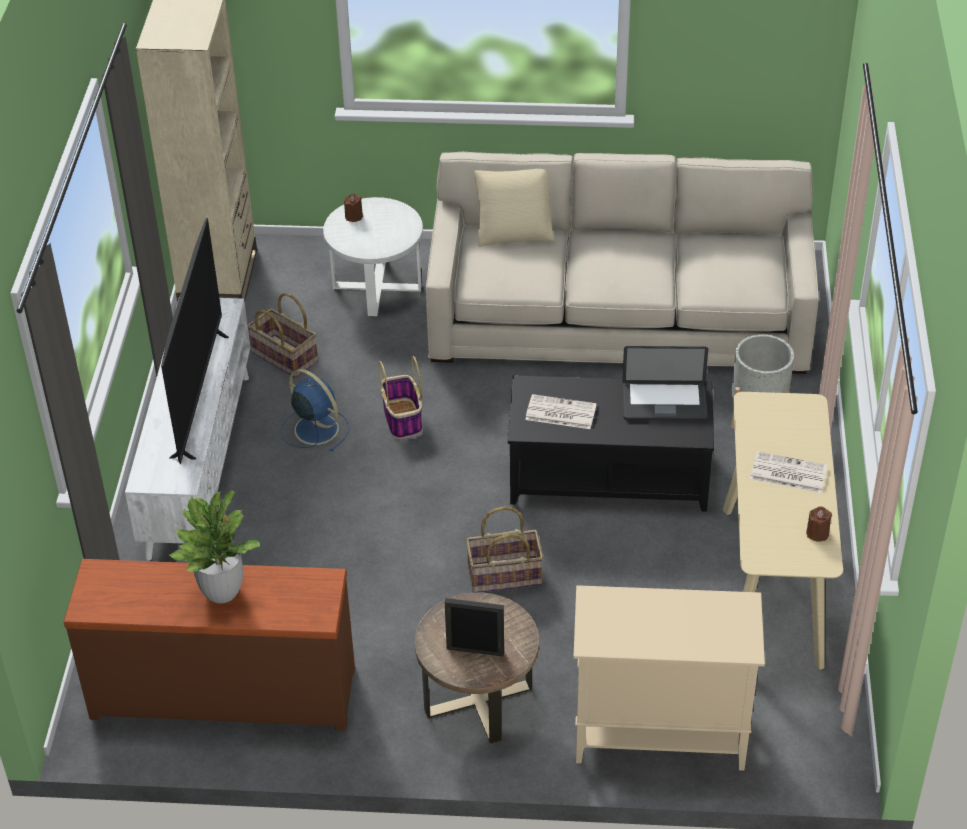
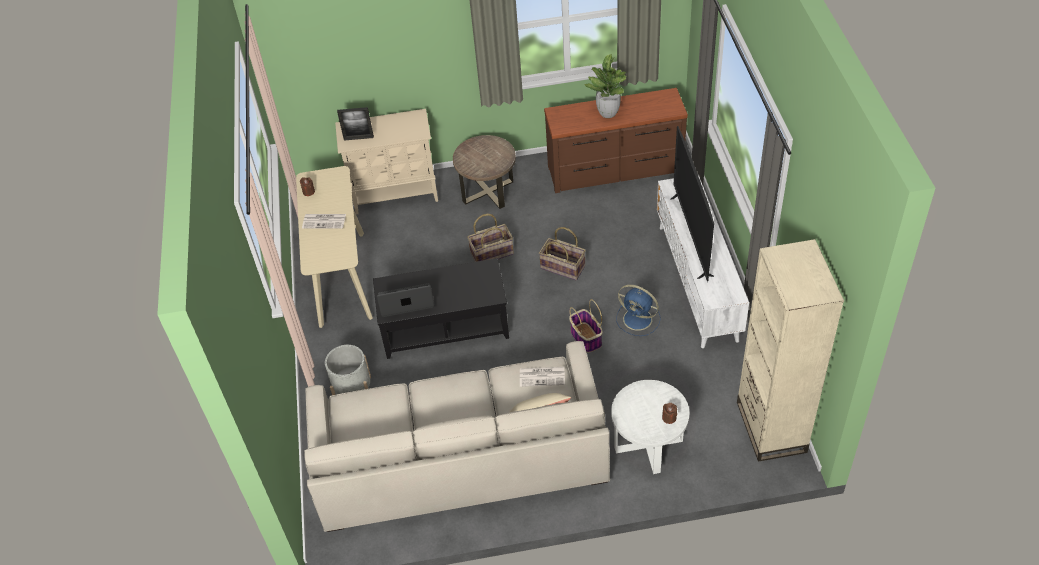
camera: 170 degrees right, 5 degrees up
(283, 357) = (686, 368): basket -> basket (563, 267)
(475, 650) = (483, 150): picture frame -> picture frame (358, 138)
(559, 413) = (470, 282): newspaper -> newspaper (543, 376)

